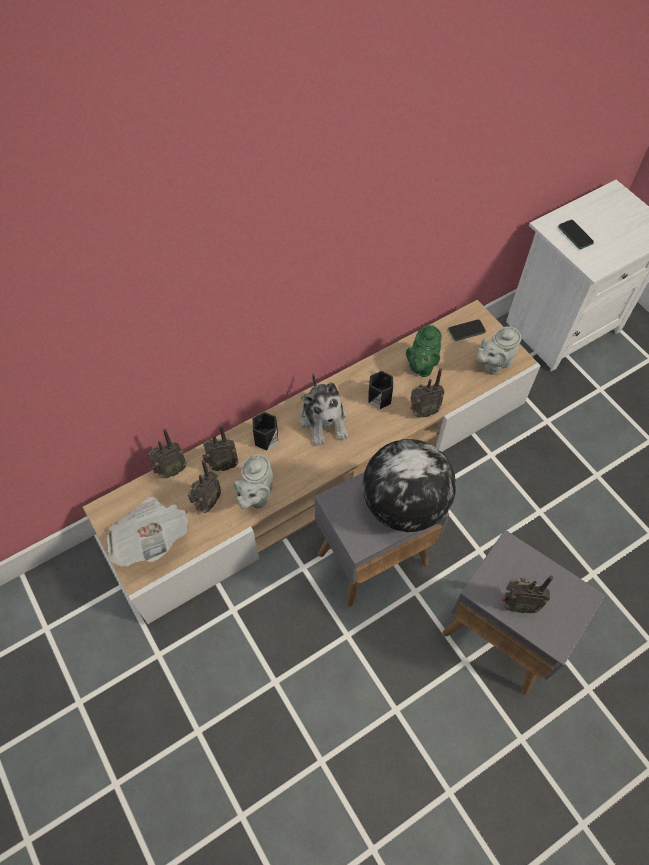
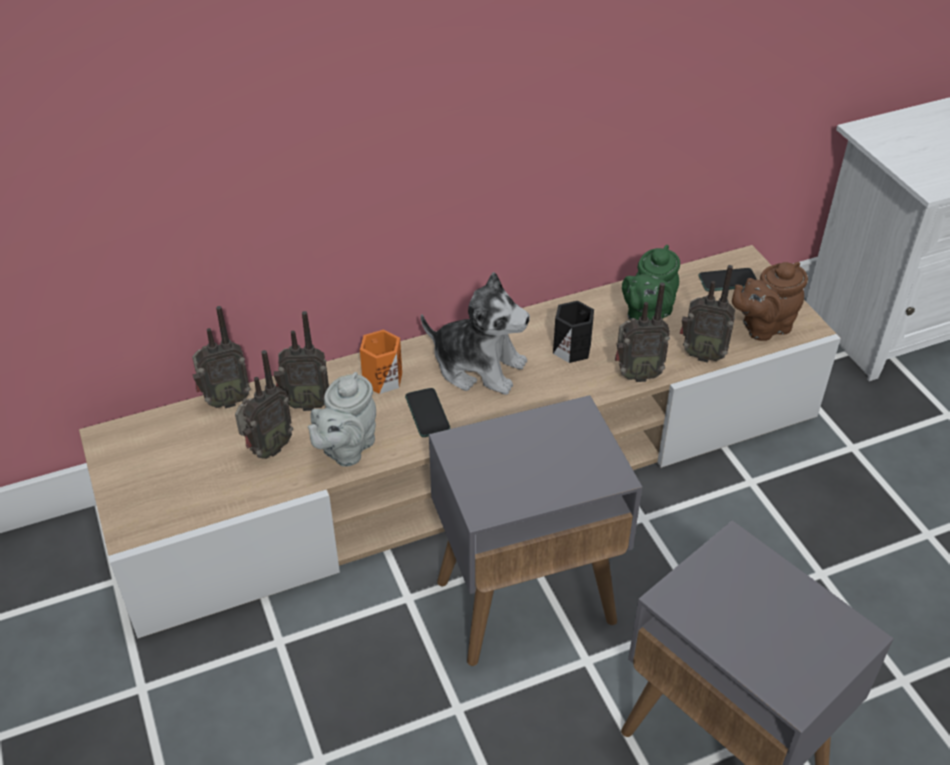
camera: 10 degrees right, 15 degrees down
(151, 538) = (168, 483): newspaper -> none
(265, 438) = (380, 378): black mug -> orange mug
(324, 420) = (478, 366): plush toy -> plush toy turned 60 degrees counterclockwise
(404, 505) = (569, 464): globe -> none
(493, 364) = (763, 327): grey teapot -> brown teapot
(517, 604) = (733, 628): radio -> radio (701, 354)
(575, 235) = (907, 145): phone -> phone (427, 413)

